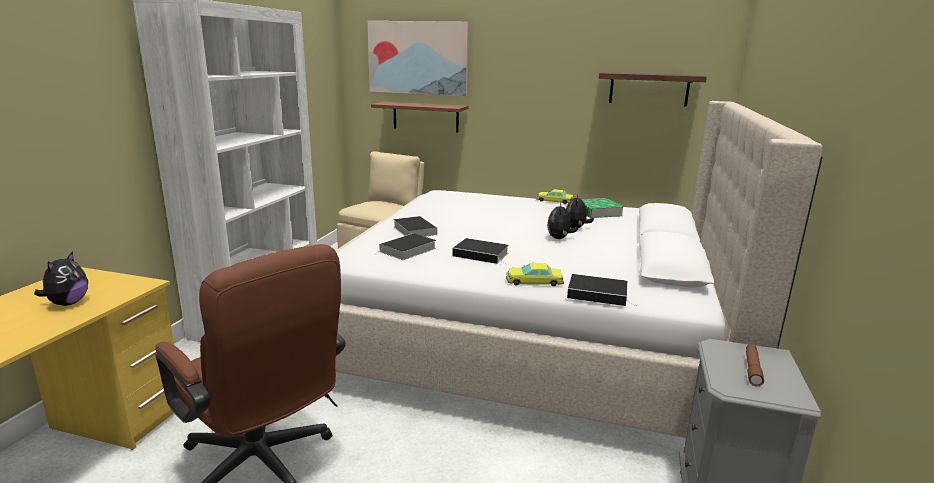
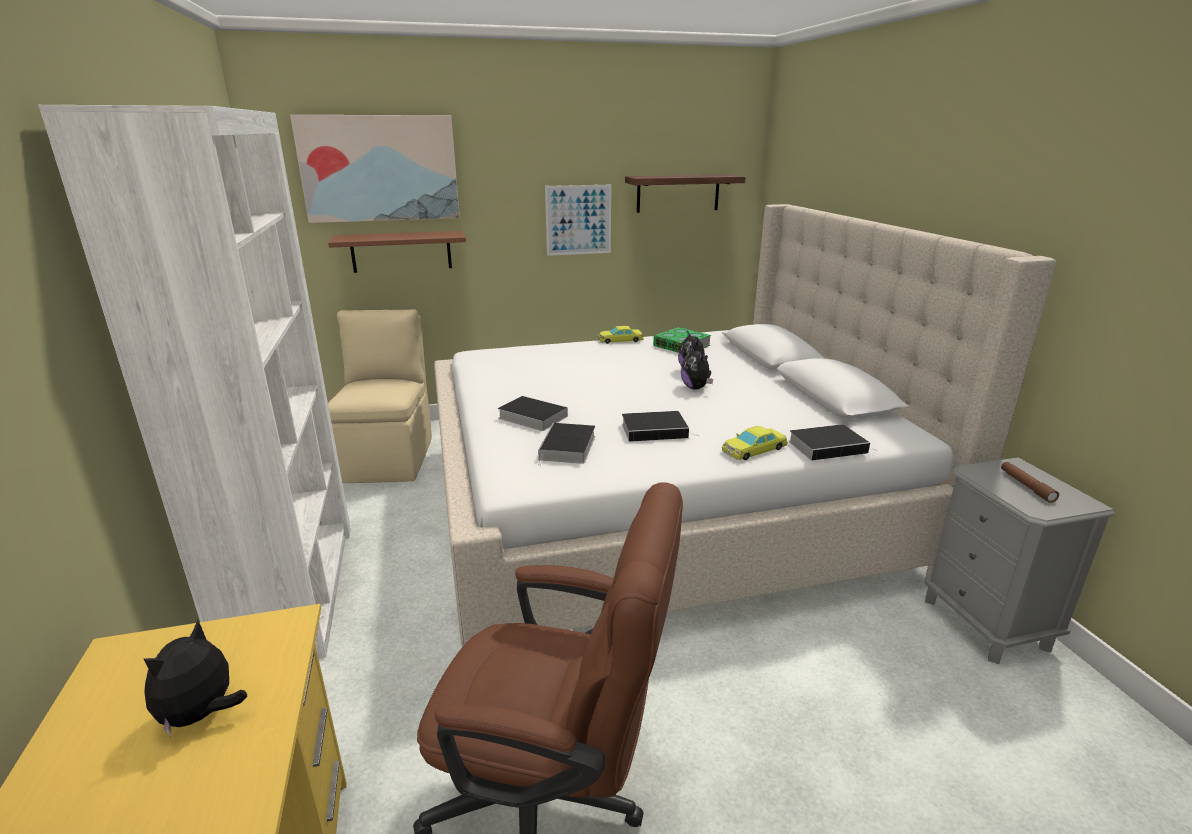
camera: 30 degrees left, 5 degrees up
(67, 303) = (202, 715): plush toy -> plush toy turned 135 degrees counterclockwise
(558, 105) = (578, 220): none -> picture

